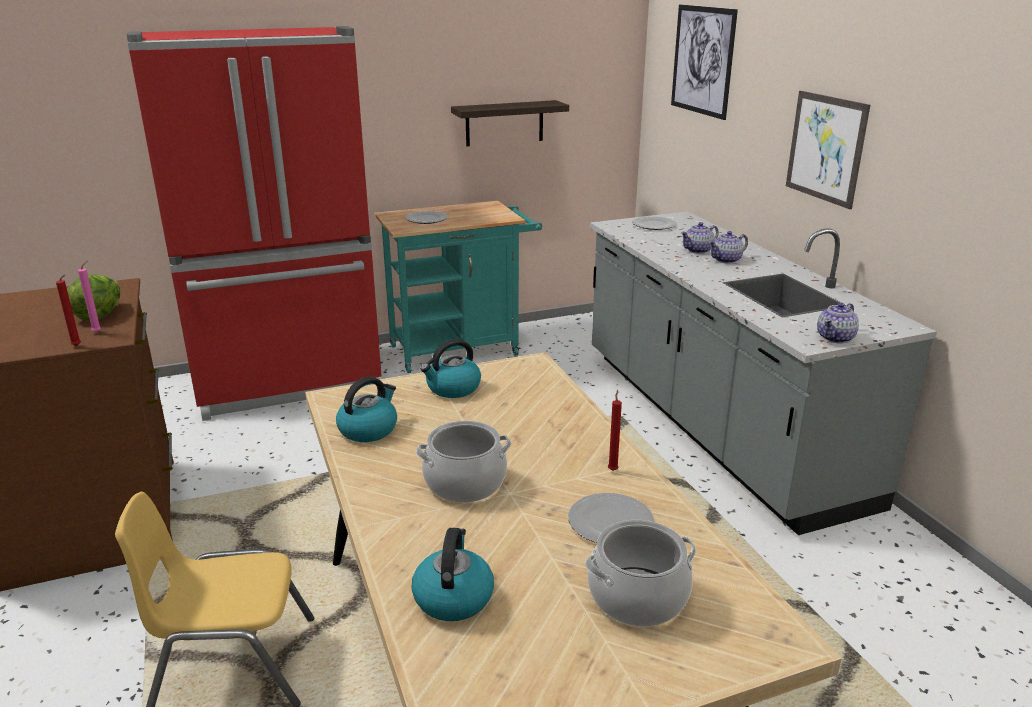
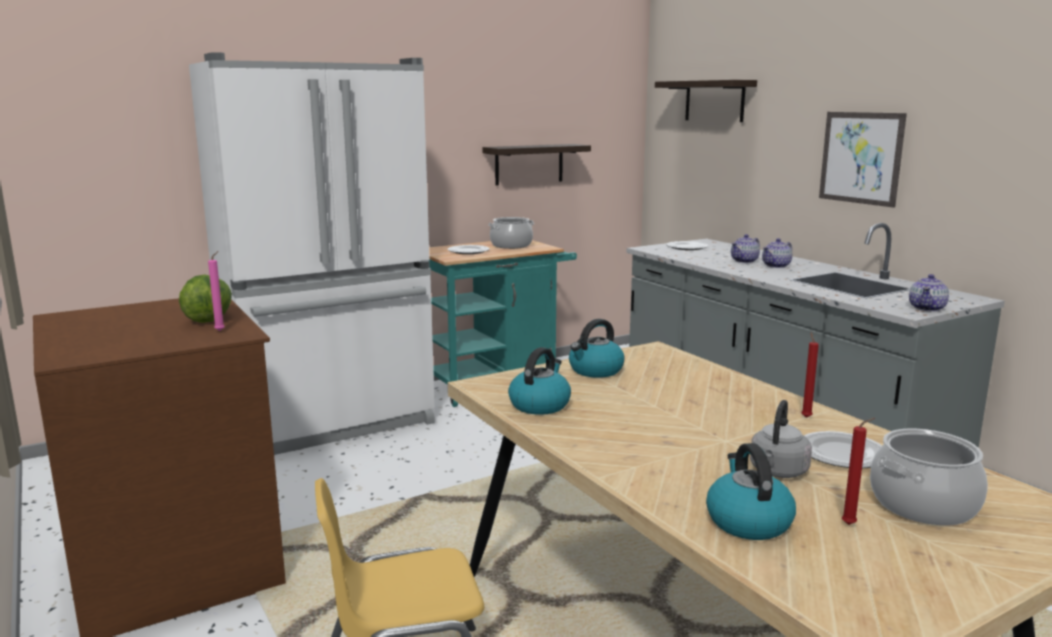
camera: 10 degrees left, 10 degrees down
(77, 346) = (208, 341): red candle -> red candle (851, 525)
(289, 383) = (334, 423): red fridge -> white fridge
(465, 482) = (674, 436): cooking pot -> cooking pot (511, 245)
(529, 539) = (778, 472): none -> grey kettle
(702, 60) = (714, 101): picture -> shelf

